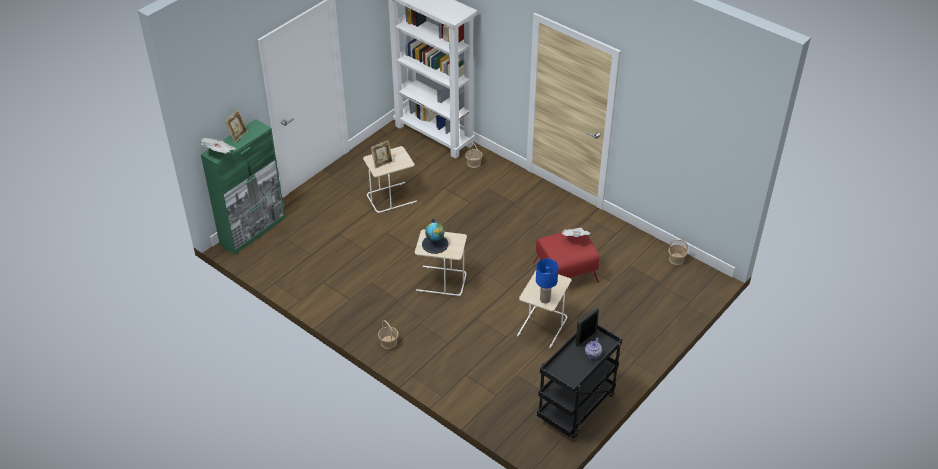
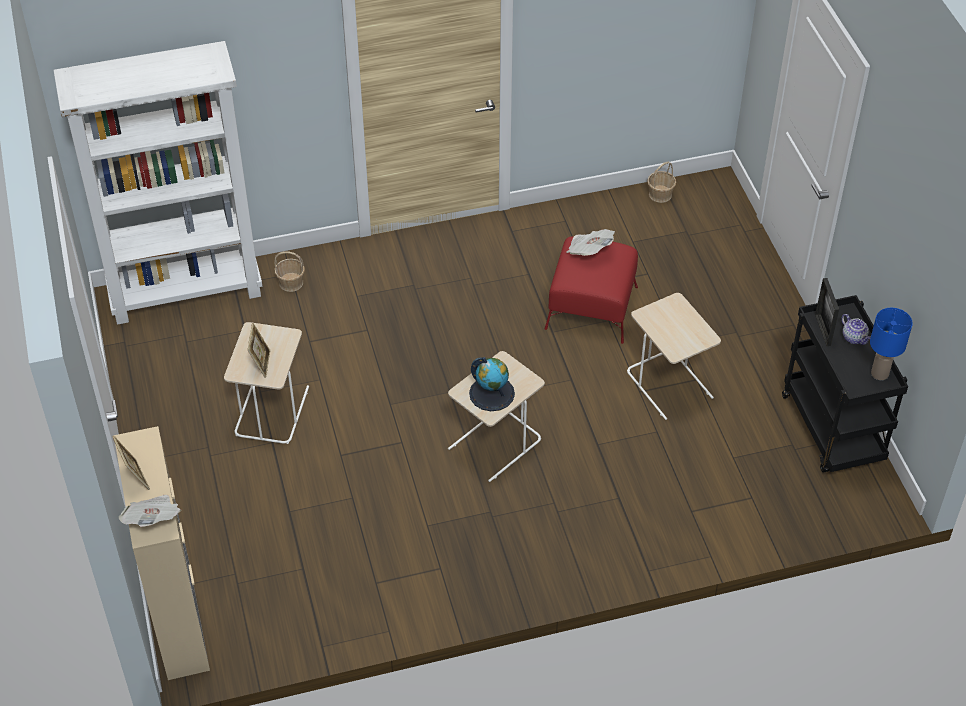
camera: 55 degrees left, 5 degrees up
(253, 231) = (179, 619): green cabinet -> beige cabinet
(388, 343) = (565, 566): basket -> none
(545, 299) = (696, 338): blue table lamp -> blue table lamp (880, 374)

